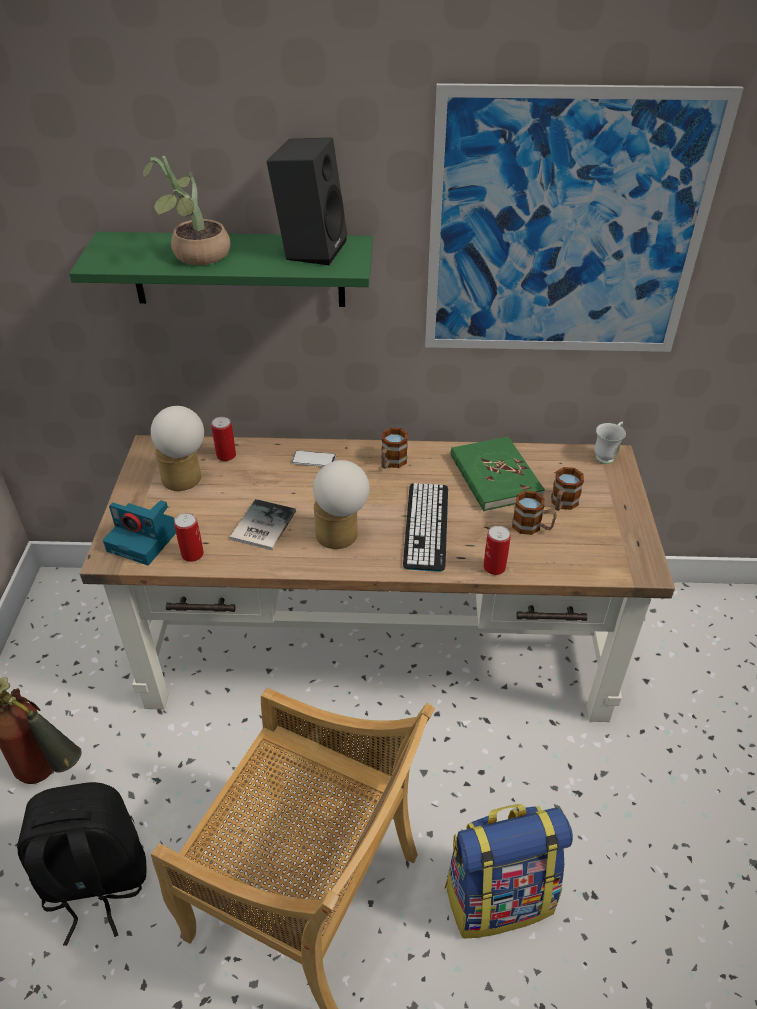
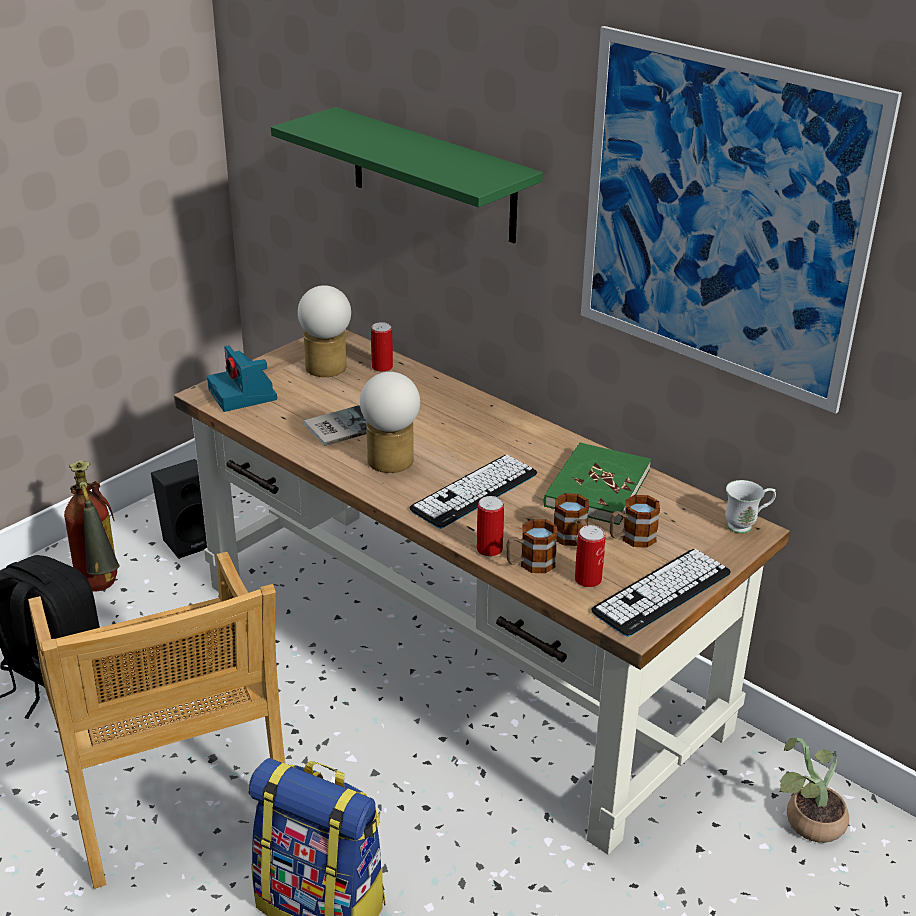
camera: 40 degrees right, 10 degrees down
(192, 554) = (263, 420): can -> can (588, 579)
(195, 256) = (374, 142): potted plant -> potted plant (807, 822)
(310, 249) = (470, 165): black speaker -> black speaker (191, 539)
(314, 459) = (449, 401): phone -> none
(391, 463) = (514, 434): mug -> mug (530, 564)
(628, 534) = (662, 592): none -> keyboard

